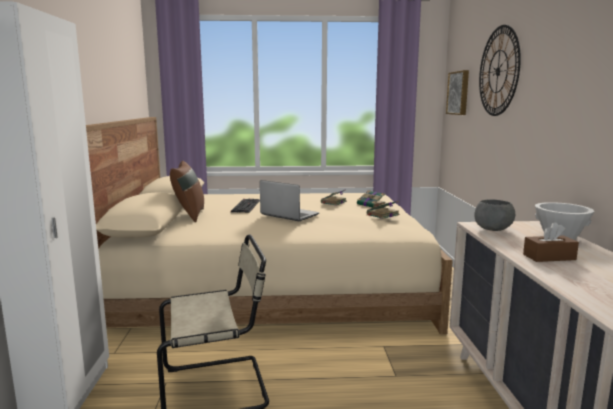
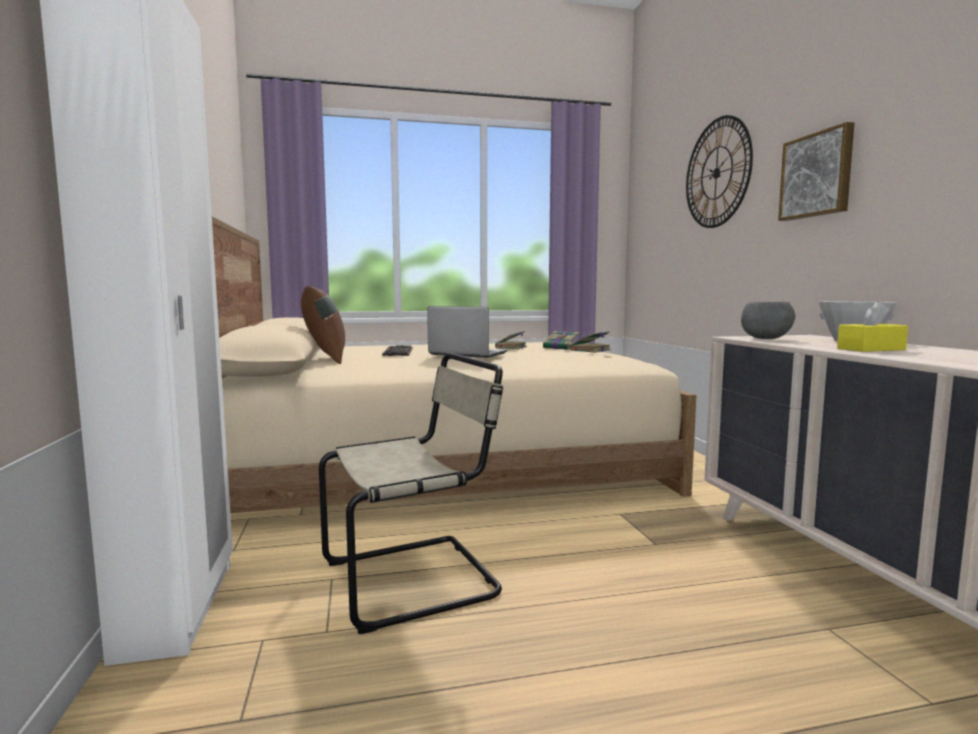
camera: 10 degrees left, 5 degrees down
(459, 93) = (653, 214): picture -> picture (817, 175)
(549, 257) = (871, 349): brown tissue box -> yellow tissue box

